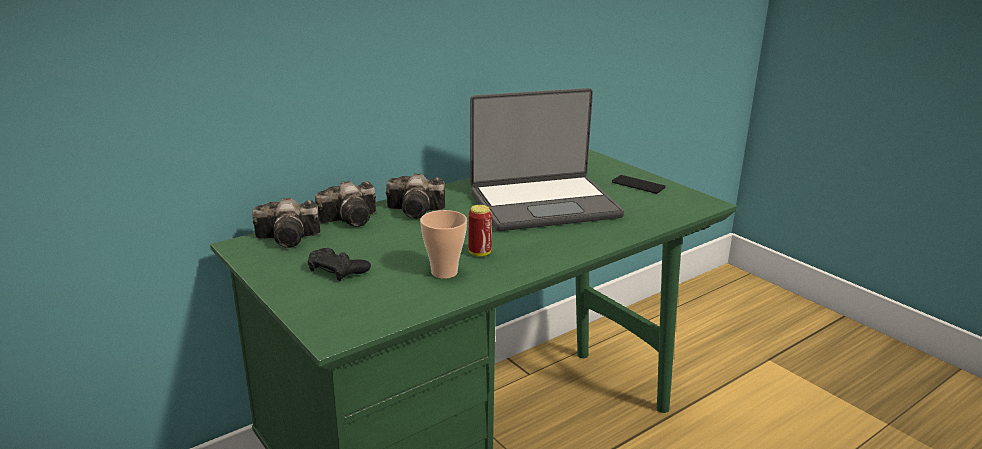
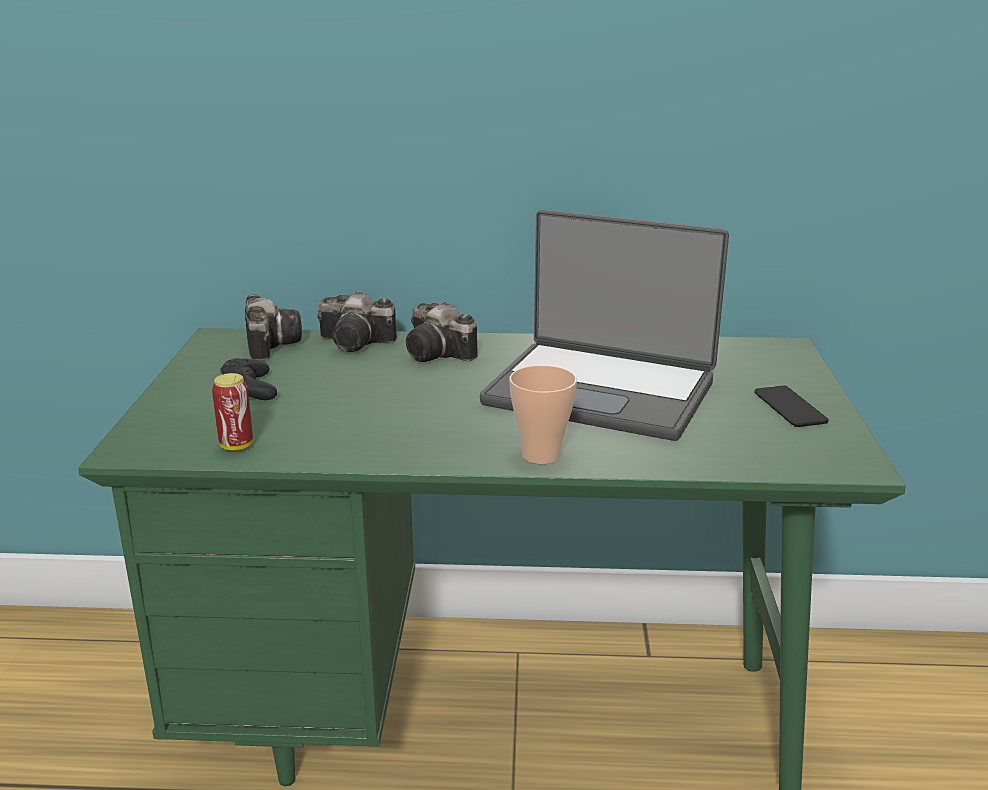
camera: 40 degrees right, 0 degrees up
(291, 238) = (269, 344): camera -> camera turned 135 degrees counterclockwise
(444, 272) = (339, 428): cup -> cup (541, 455)
(479, 253) = (414, 422): can -> can (236, 446)

